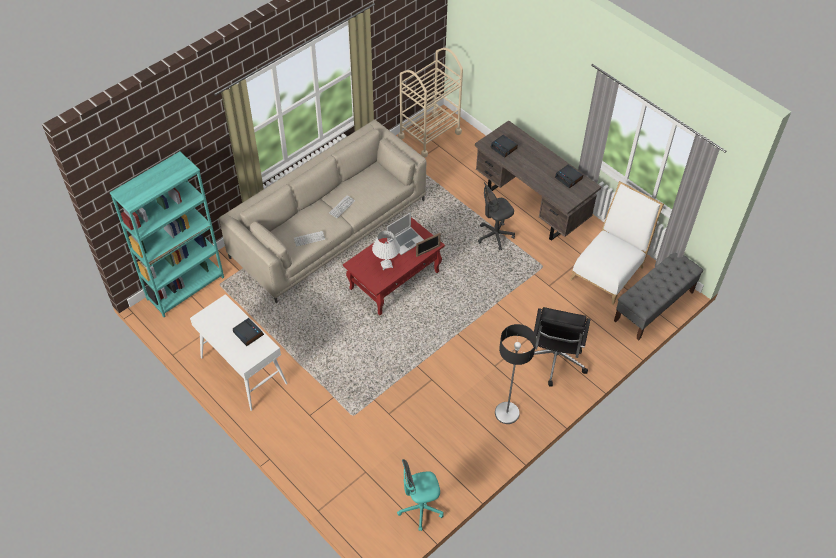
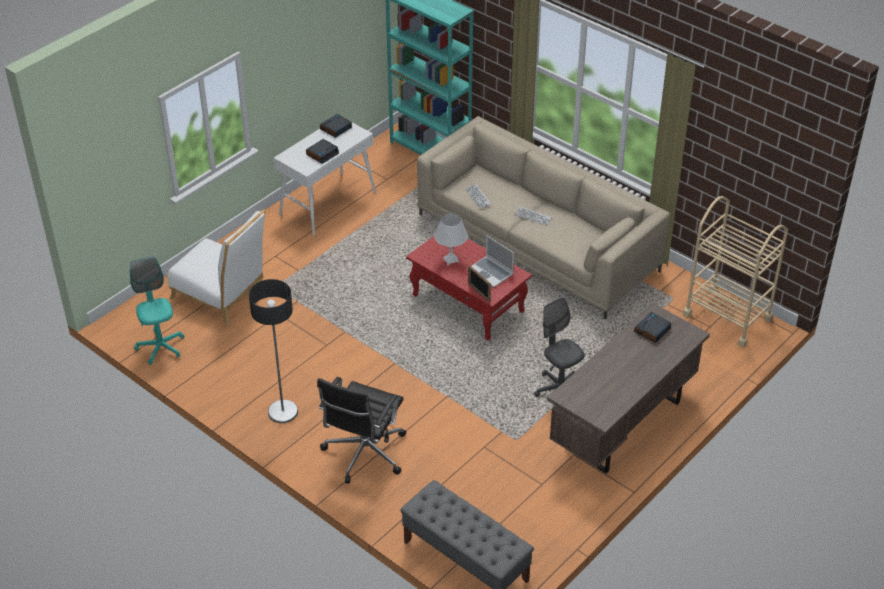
camera: 85 degrees right, 10 degrees down
(554, 360) = (363, 454): black office chair -> black office chair turned 75 degrees counterclockwise
(569, 178) = (611, 397): alarm clock -> alarm clock (335, 129)
(609, 270) = (523, 511): white chair -> white chair (223, 295)

